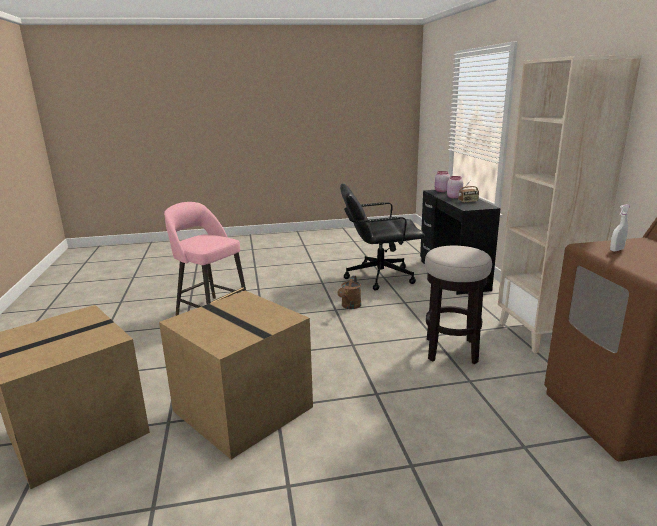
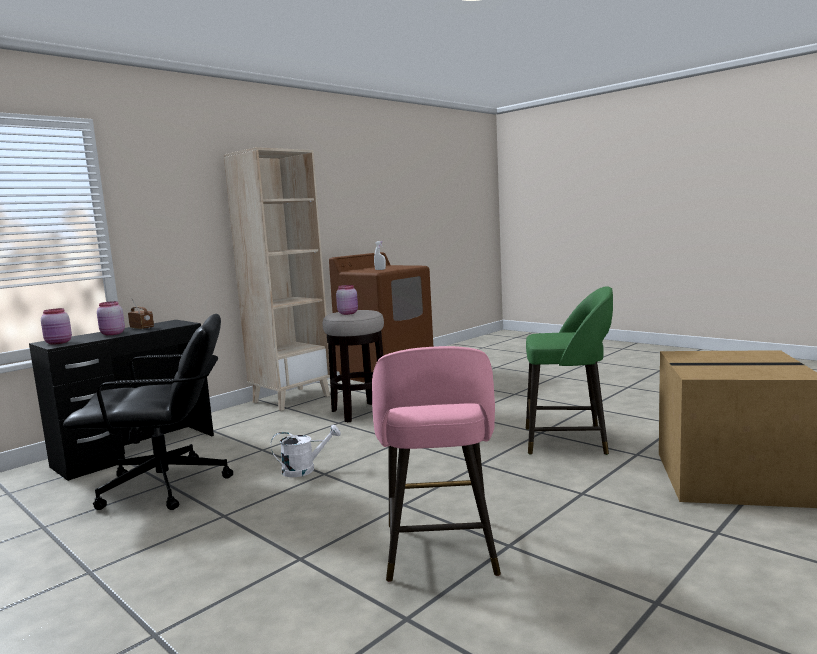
camera: 125 degrees left, 10 degrees down
(240, 409) = (568, 441): cardboard box -> green stool
(350, 306) = (305, 469): brown watering can -> white watering can
(379, 277) = (166, 486): black office chair -> black office chair turned 60 degrees counterclockwise
(450, 249) = (348, 313): none -> pink jar

